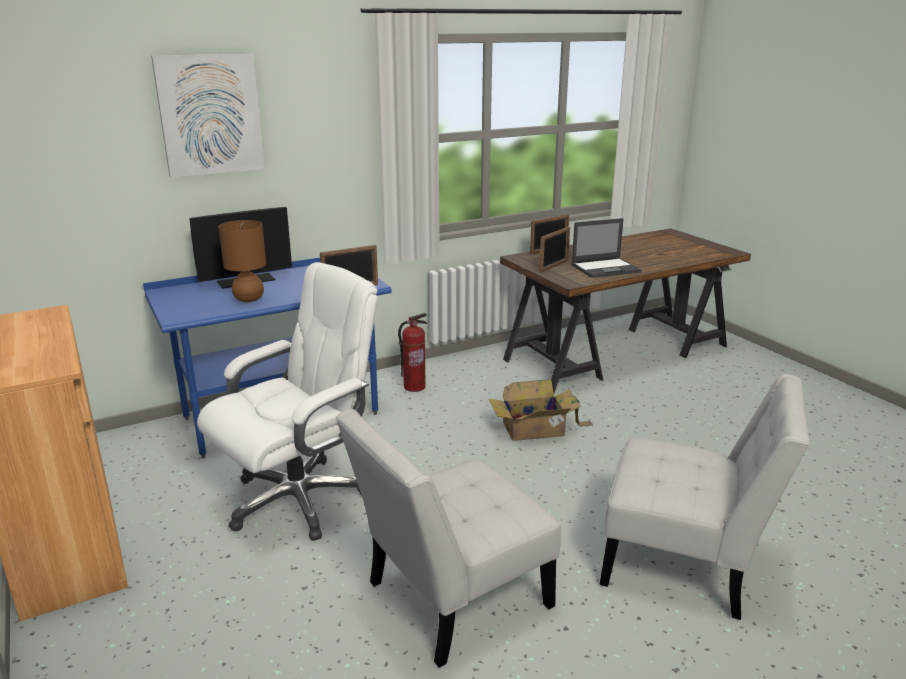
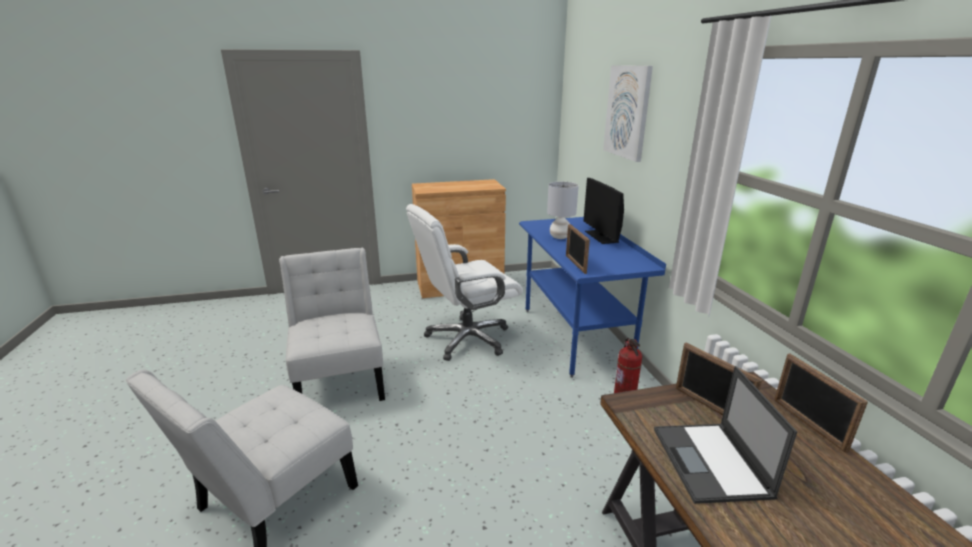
camera: 105 degrees right, 0 degrees up
(248, 299) = (560, 237): brown table lamp -> grey table lamp
(299, 498) = (467, 339): white office chair -> white office chair turned 90 degrees clockwise
(536, 429) = (519, 472): cardboard box -> none

